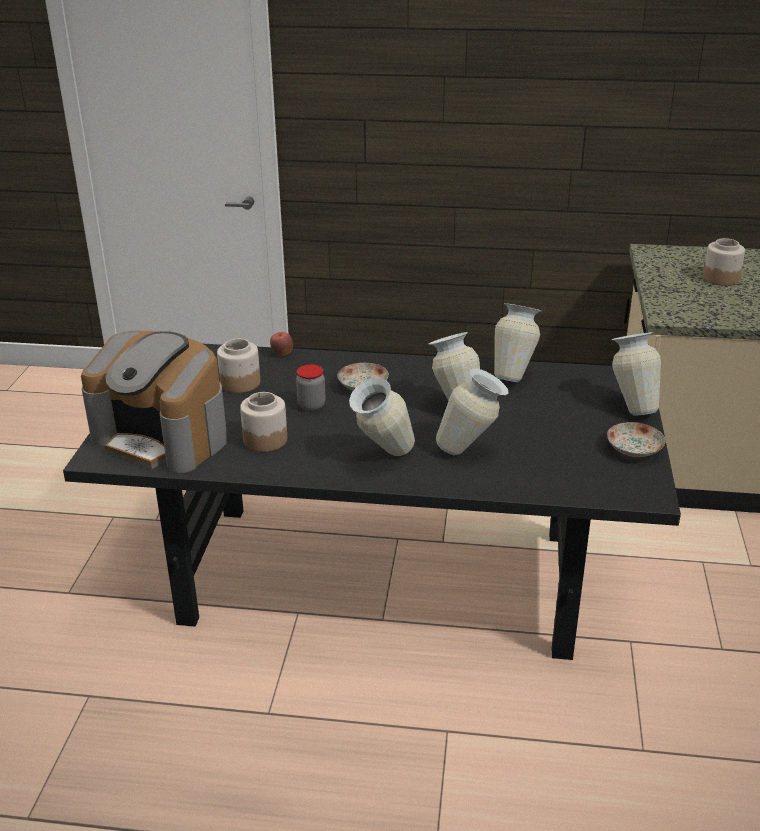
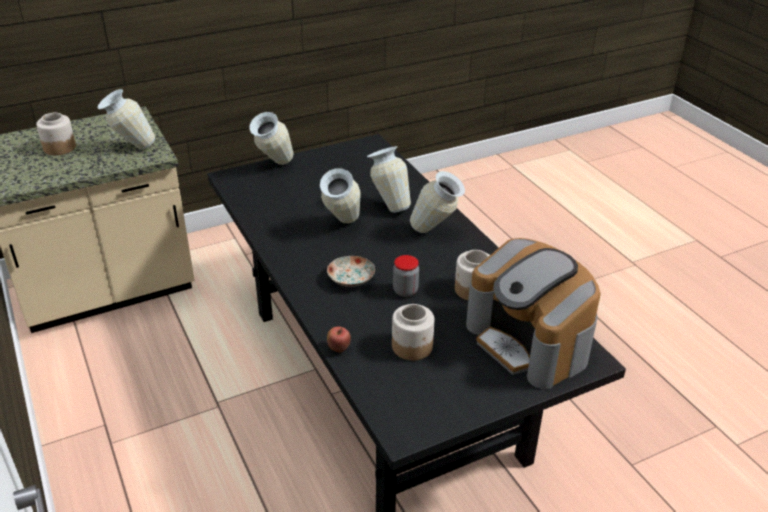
camera: 125 degrees left, 5 degrees up
(163, 437) = (529, 341): coffee machine -> coffee machine turned 150 degrees clockwise
(514, 375) = (267, 219): vase -> vase (131, 148)
(633, 449) = (327, 156): plate -> none

